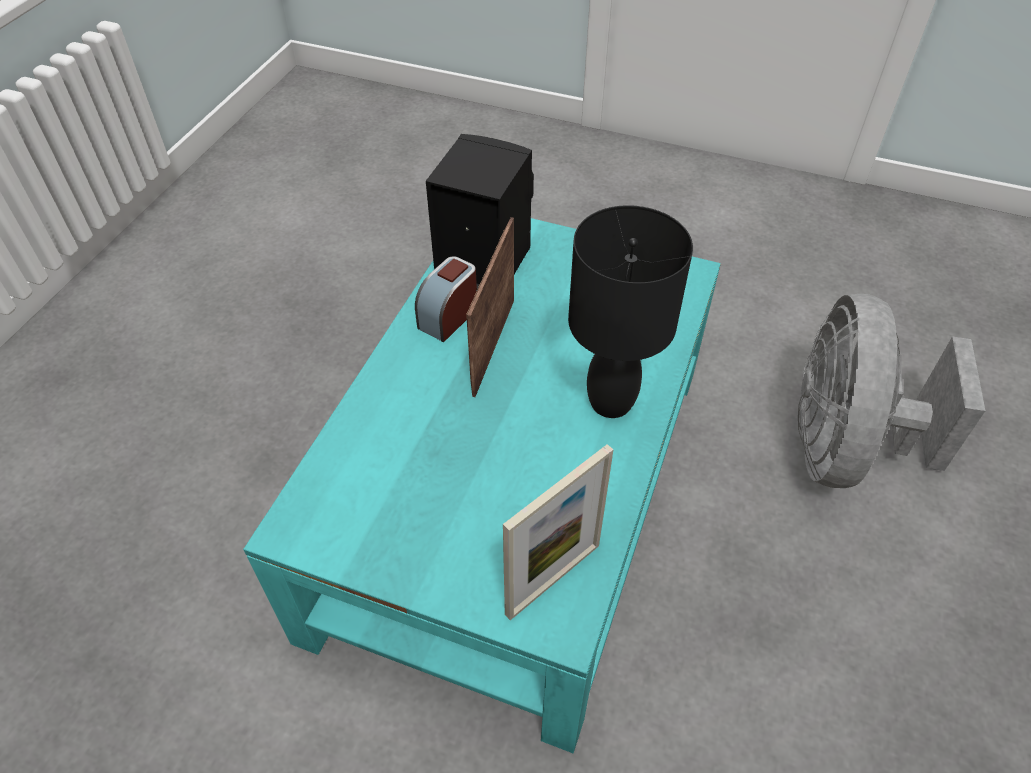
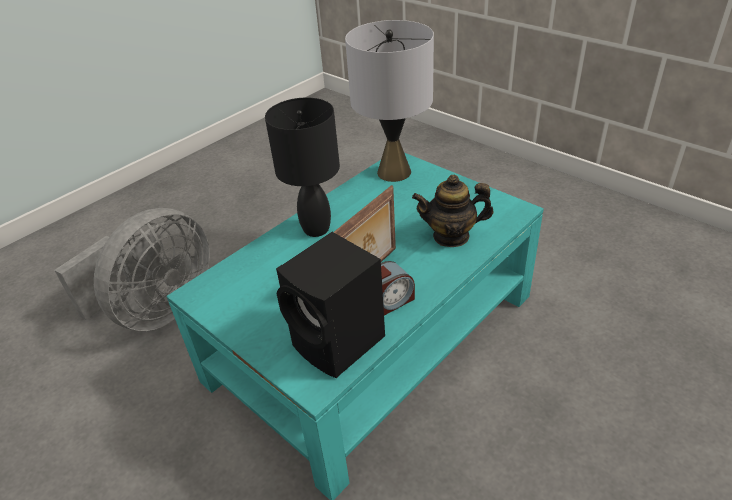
camera: 155 degrees left, 10 degrees down
(394, 440) = (451, 236): none -> teapot
(553, 579) = (394, 172): picture frame -> grey table lamp

